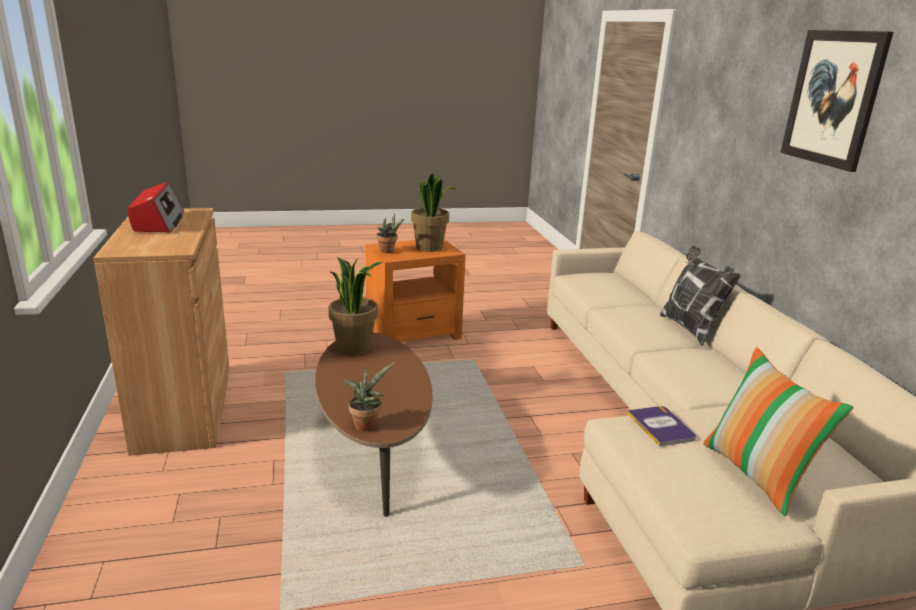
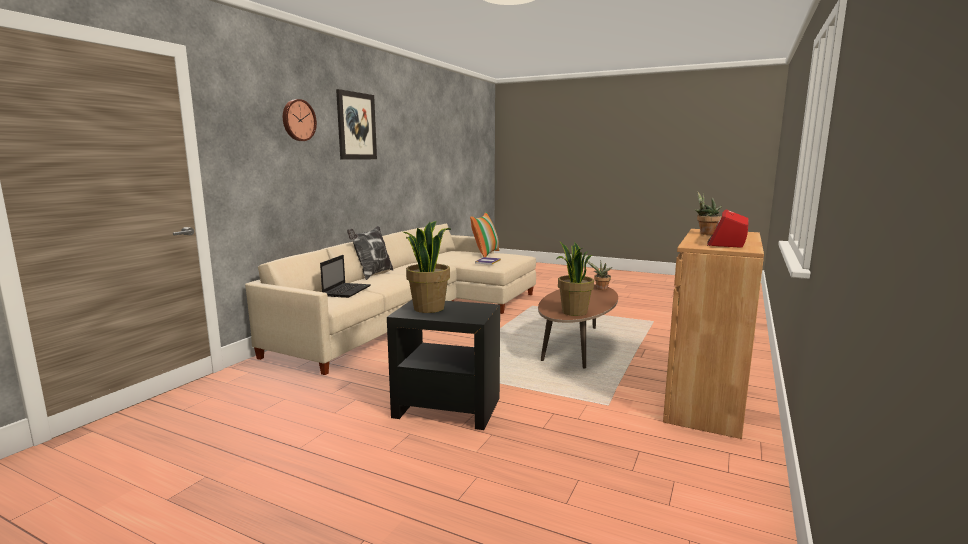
camera: 140 degrees left, 10 degrees down
(389, 251) = (475, 312): potted plant -> potted plant (705, 233)
(414, 333) = (446, 407): orange side table -> black side table
(613, 292) = (347, 291): none -> laptop
(743, 83) = (298, 120): none -> wall clock

